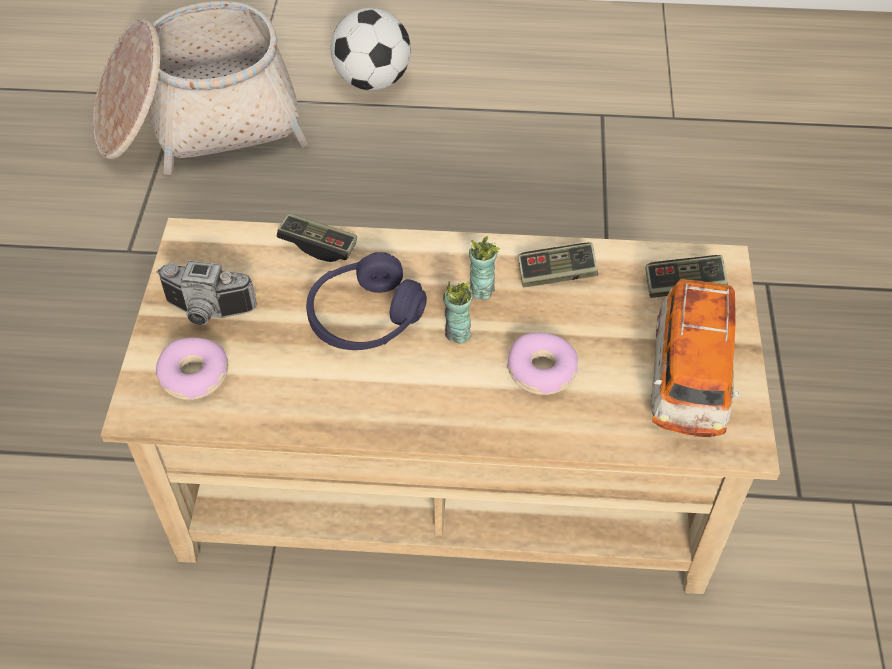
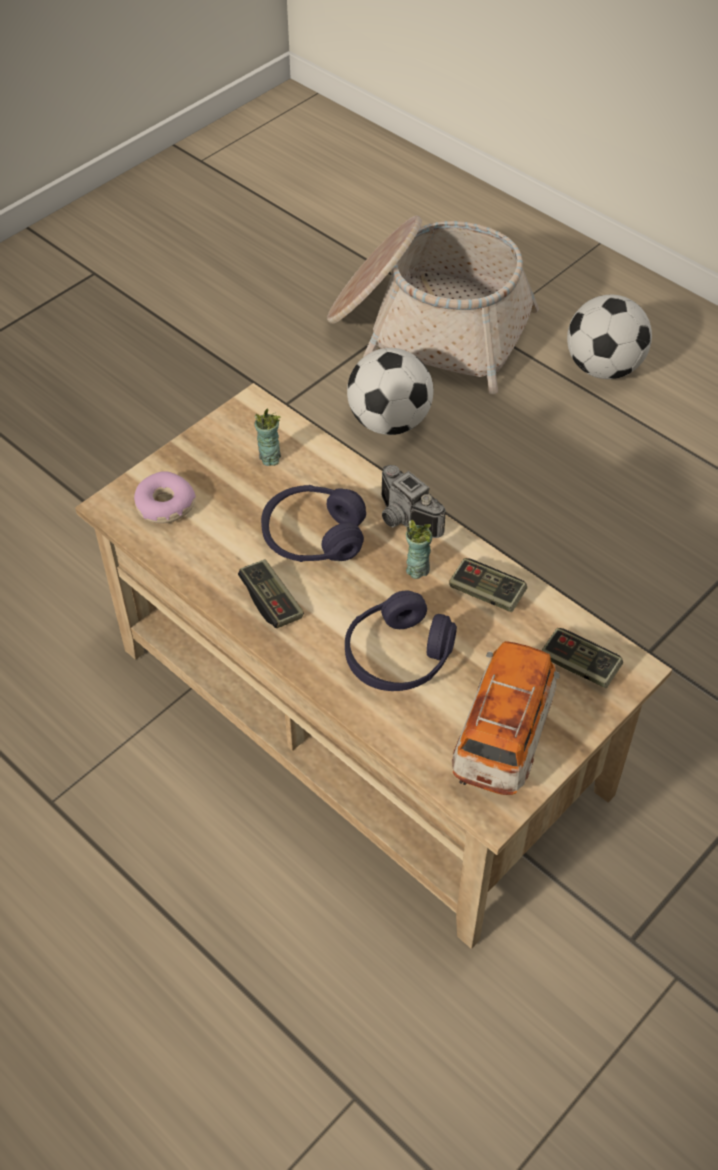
camera: 40 degrees right, 0 degrees up
(207, 313) = (213, 467): camera -> camera (402, 520)
(238, 216) = (389, 422): none -> football
(318, 246) = (334, 464): game controller -> game controller (271, 601)
(457, 333) = (366, 589): cup -> cup (269, 458)
(541, 371) = (398, 656): donut -> purple headphones
(688, 379) = (503, 735): toy car -> toy car turned 150 degrees clockwise

